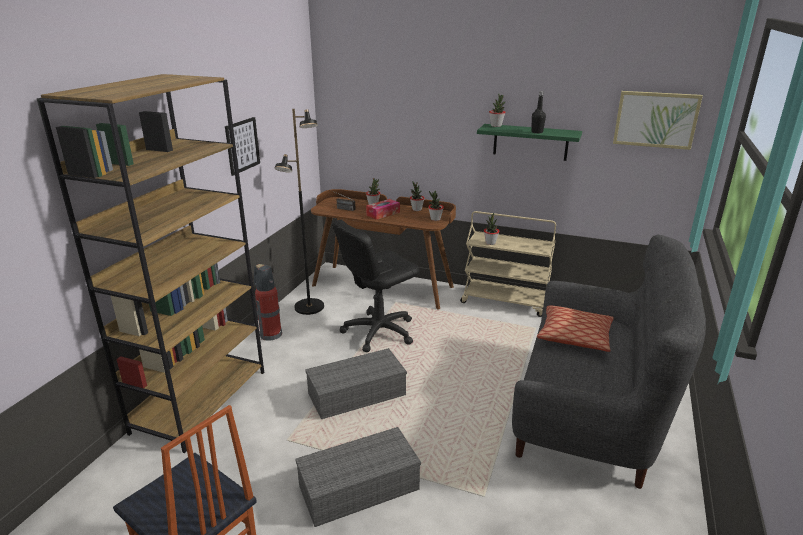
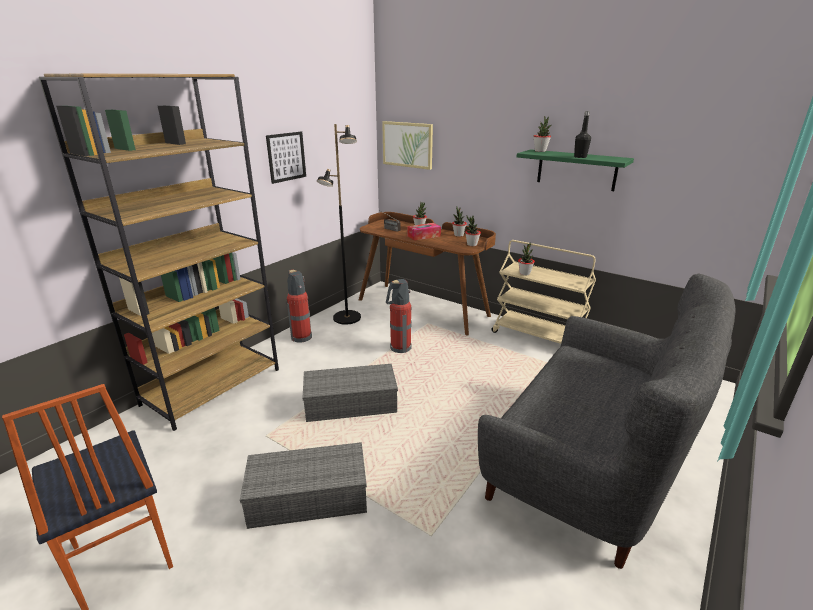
camera: 15 degrees right, 0 degrees up
(378, 331) = (399, 348): black office chair -> fire extinguisher
(575, 336) = (580, 378): pillow -> none
(655, 119) = (722, 146): picture -> picture (407, 144)

